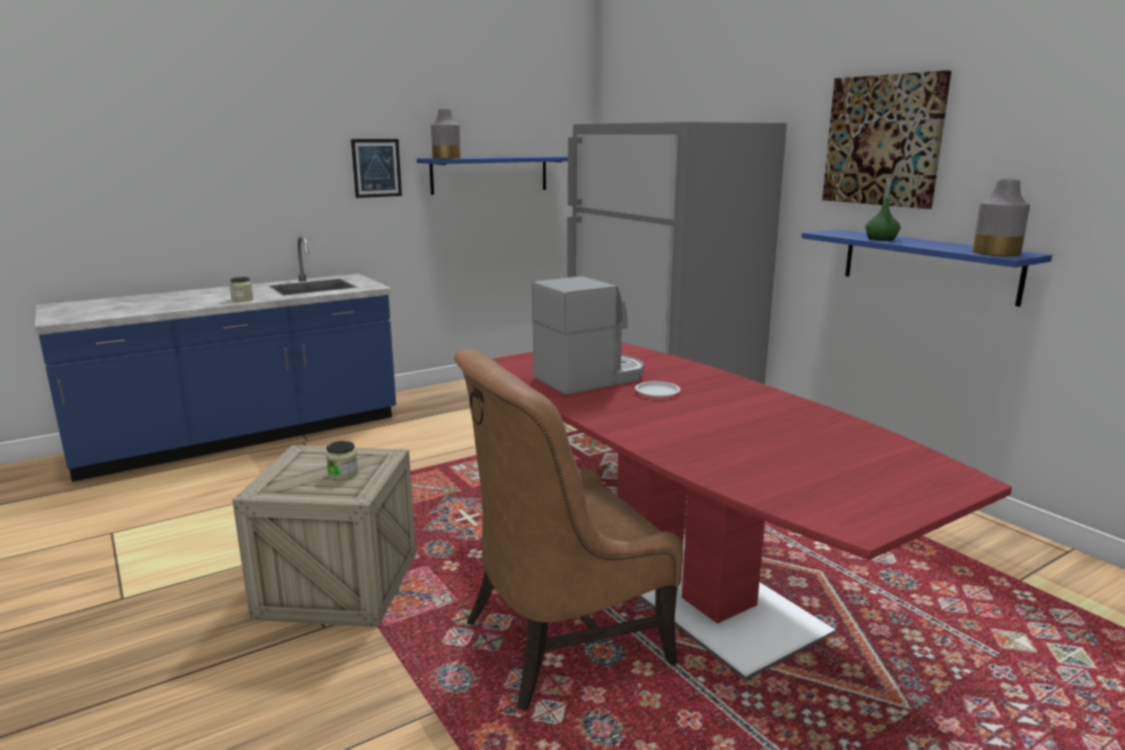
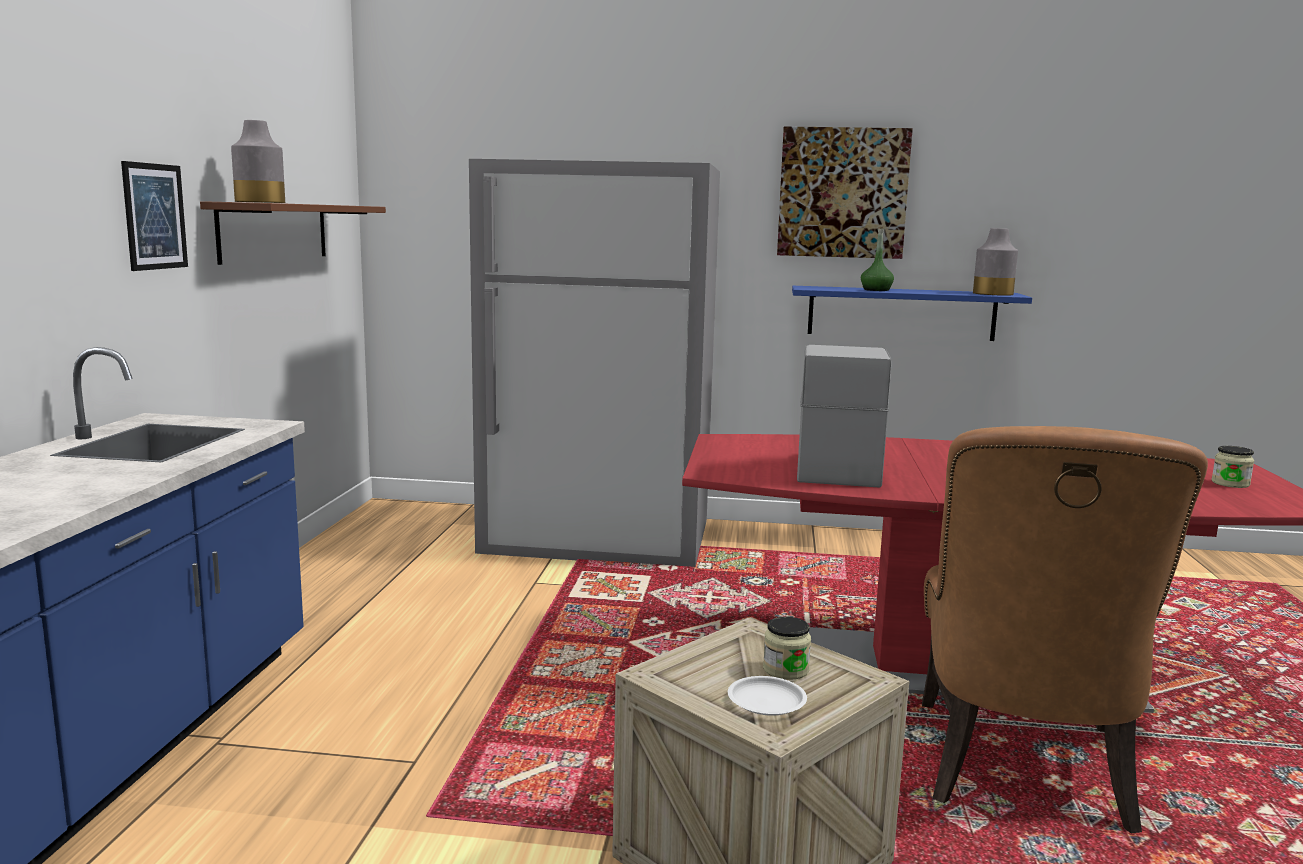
camera: 50 degrees left, 5 degrees down
(242, 299) = (113, 482): jar -> jar (1230, 483)
(490, 174) = (274, 231): blue shelf -> brown shelf
(657, 392) = (921, 465): white plate -> white plate (766, 701)

